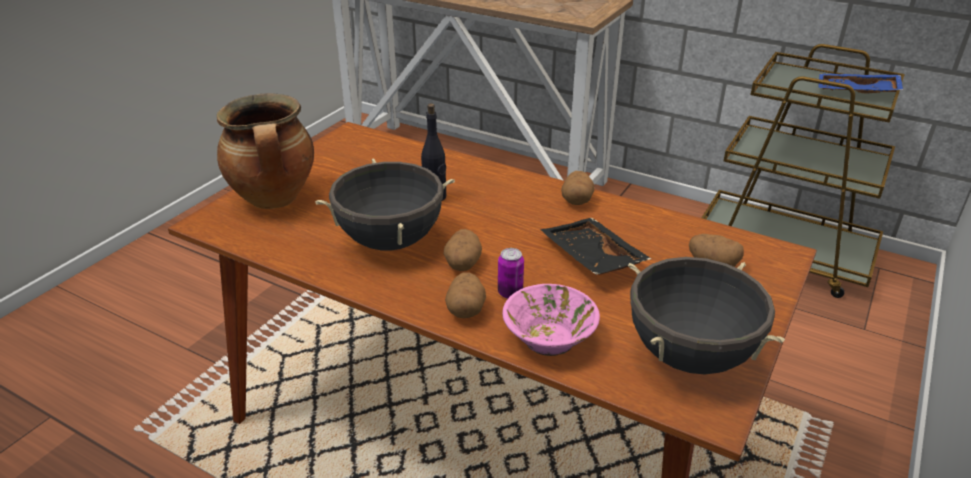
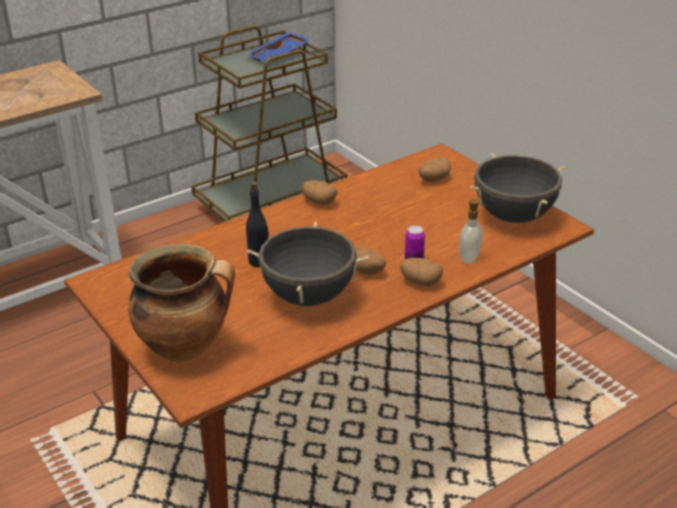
camera: 65 degrees left, 0 degrees up
(549, 337) = (470, 258): pink bowl -> soap dispenser
(590, 258) = (396, 218): black tray -> none

